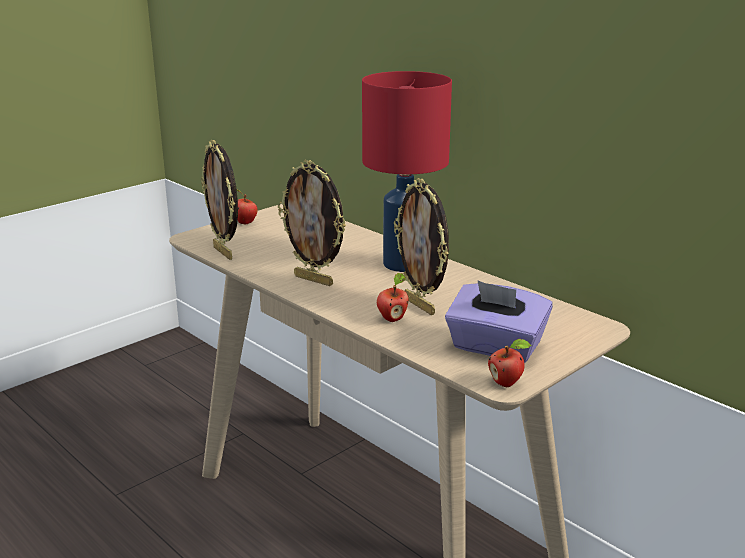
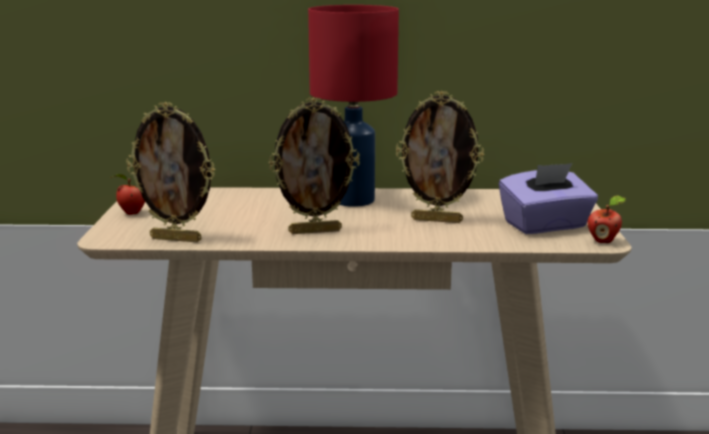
camera: 45 degrees left, 5 degrees down
(392, 319) = (441, 234): apple -> none

